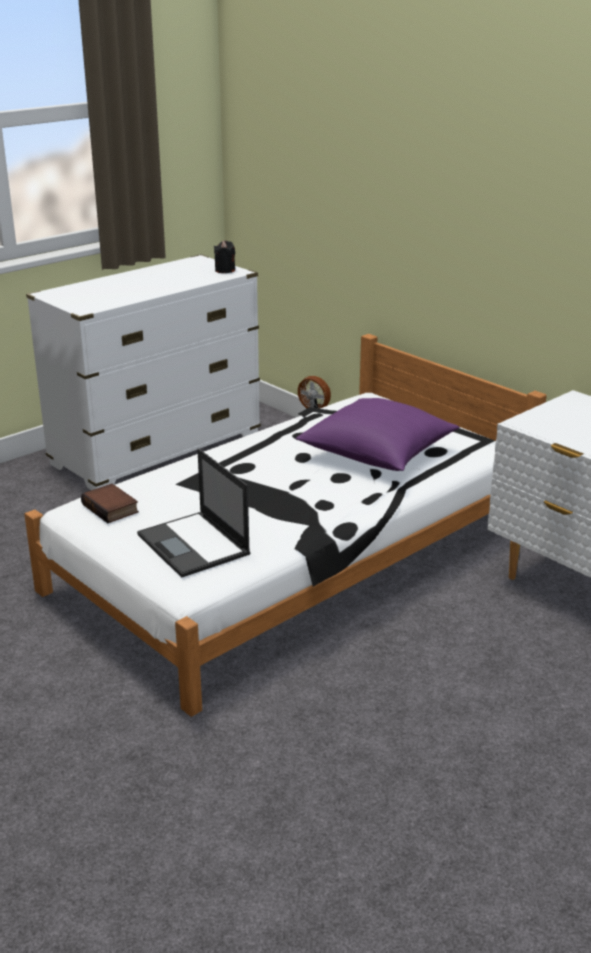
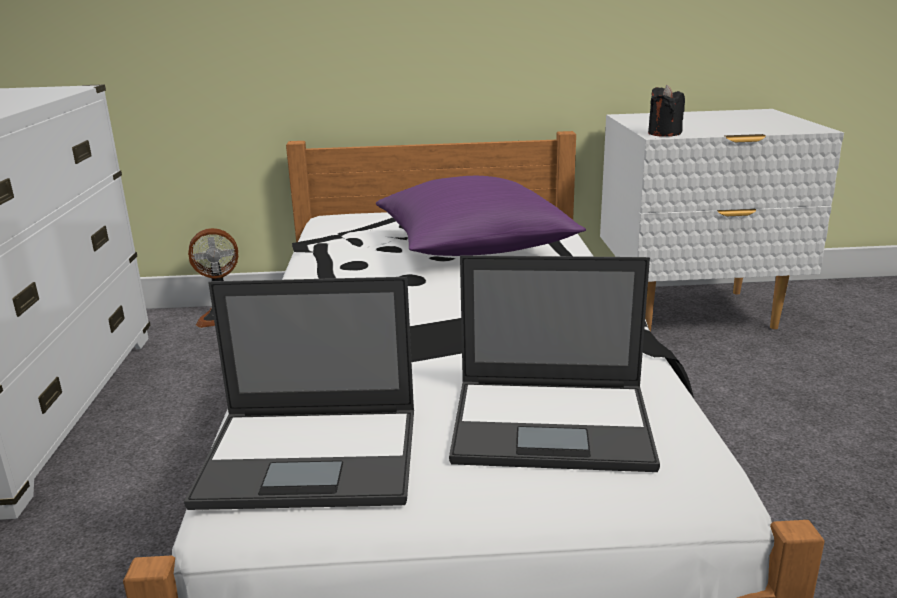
camera: 50 degrees left, 5 degrees down
(112, 508) = (314, 456): book -> laptop
(225, 270) = (48, 89): black candle -> black candle (664, 133)

